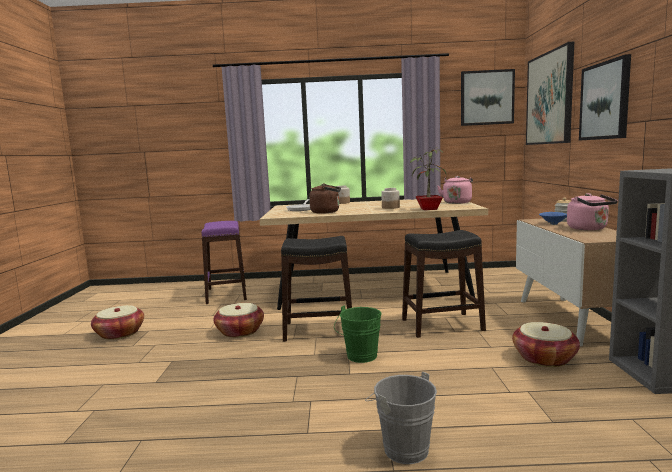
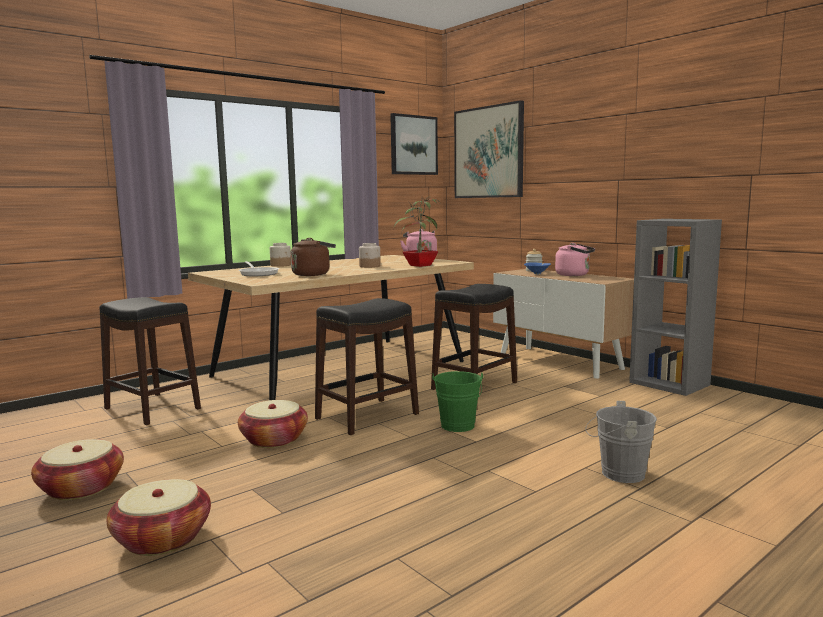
camera: 40 degrees left, 0 degrees up
(226, 294) = (152, 409): purple stool -> black stool
(544, 358) = (592, 391): basket -> basket (162, 539)
(605, 101) = (570, 160): picture -> none

